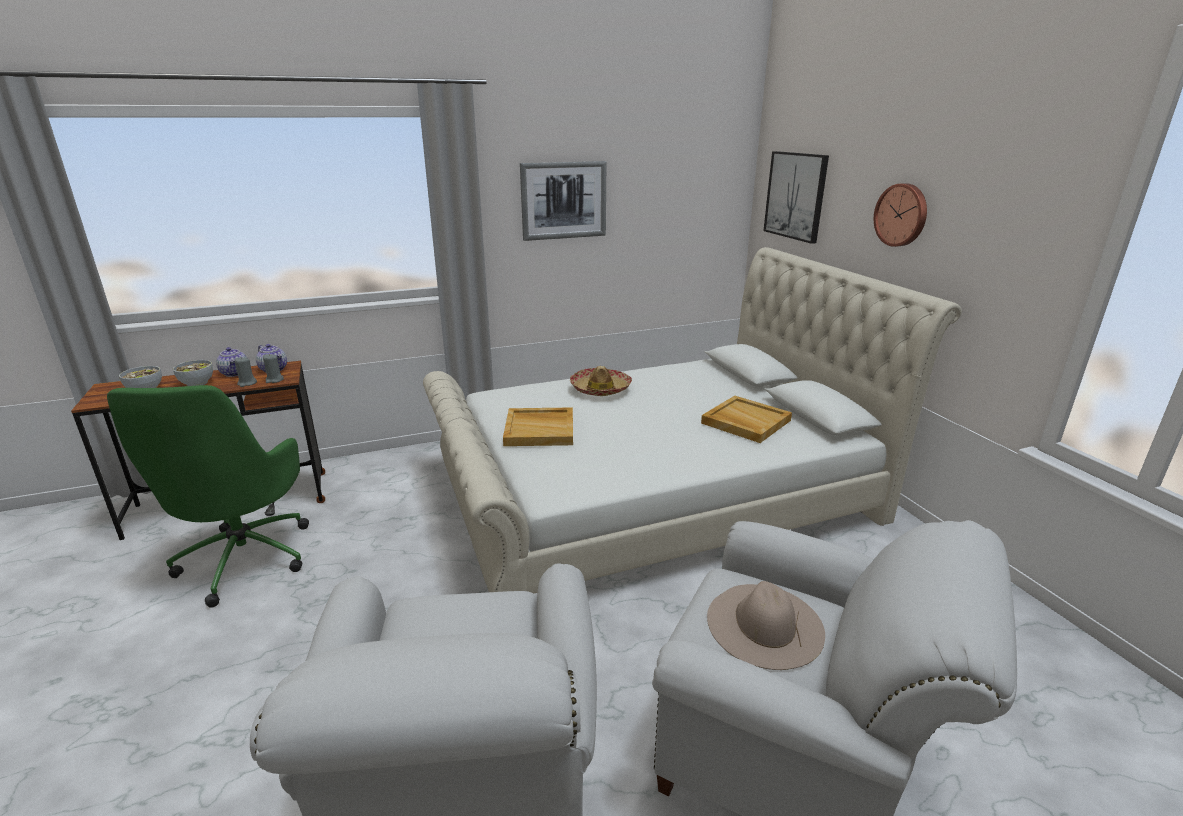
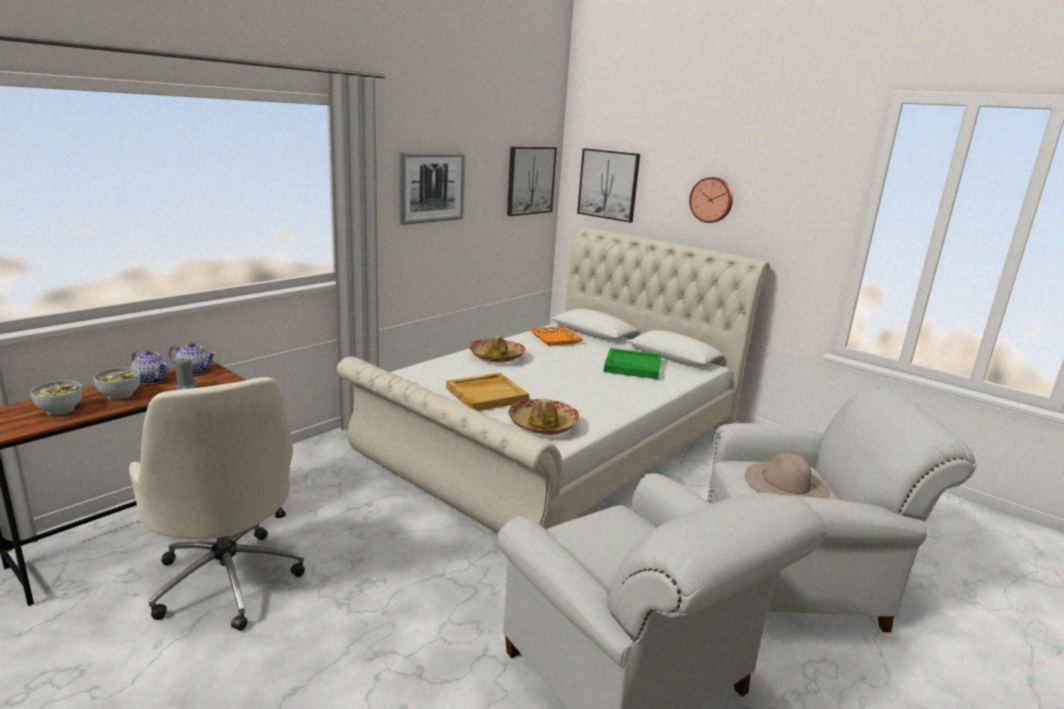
camera: 30 degrees left, 5 degrees down
(245, 560) = (227, 582): green office chair -> beige office chair
(274, 380) = (214, 380): grey candle -> none
(556, 474) = (543, 424): none -> hat
(692, 377) = (556, 339): none -> orange tray
(705, 192) = (530, 180): none -> picture
(745, 422) = (632, 366): beige tray -> green tray

